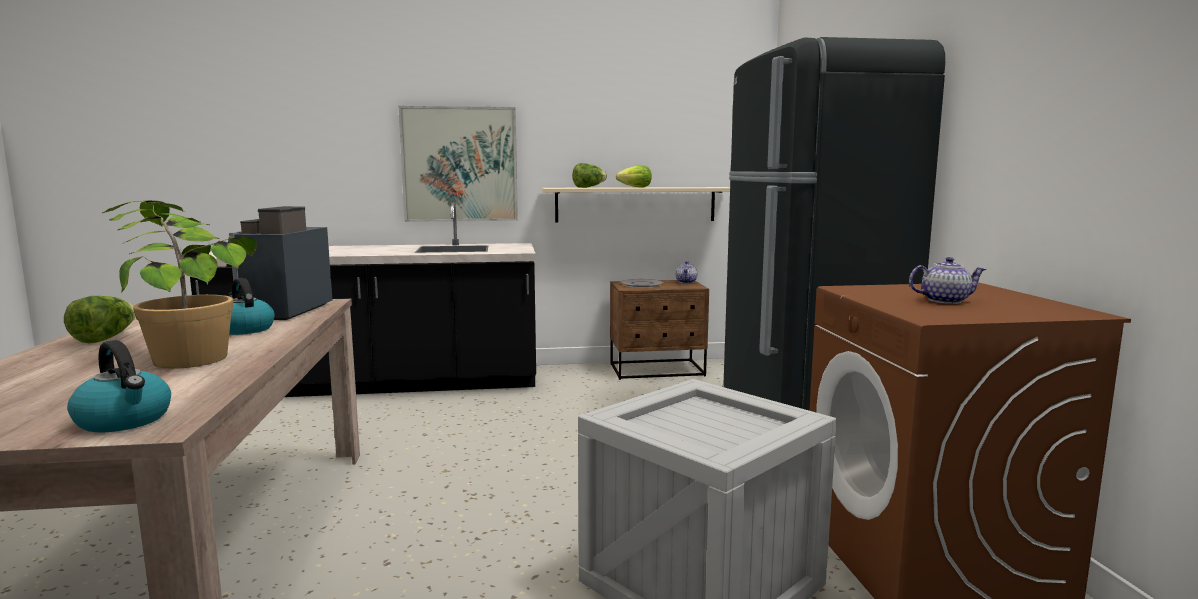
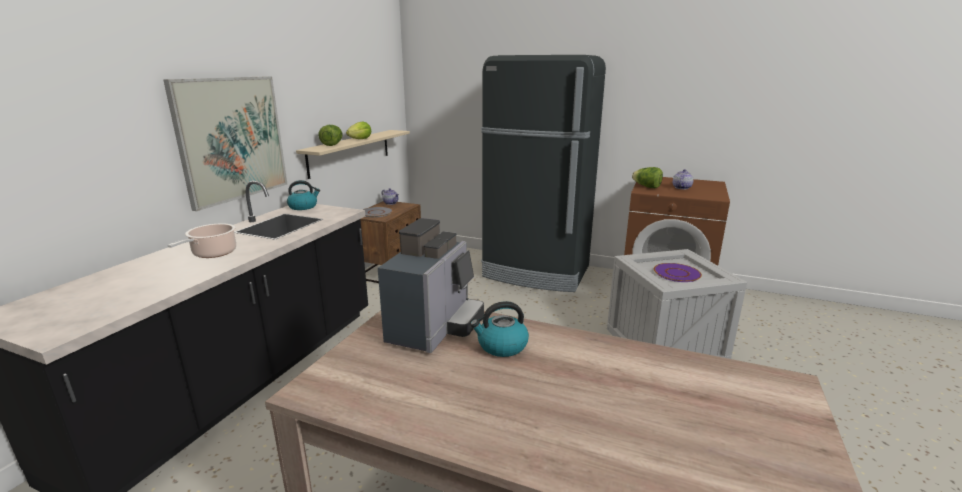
camera: 60 degrees left, 10 degrees up
(105, 338) = (480, 421): lettuce -> lettuce (646, 187)
(125, 420) = (776, 396): kettle -> kettle (303, 207)
(185, 352) = (578, 375): potted plant -> none
(279, 312) = (435, 327): coffee machine -> coffee machine turned 105 degrees counterclockwise
(365, 250) = (212, 253): none -> cooking pot
(698, 426) = (677, 273): none -> purple plate

